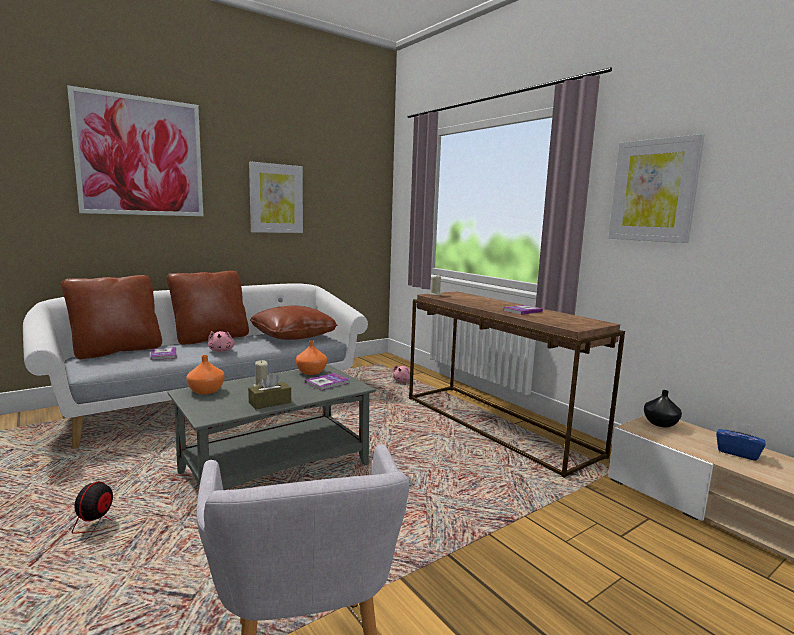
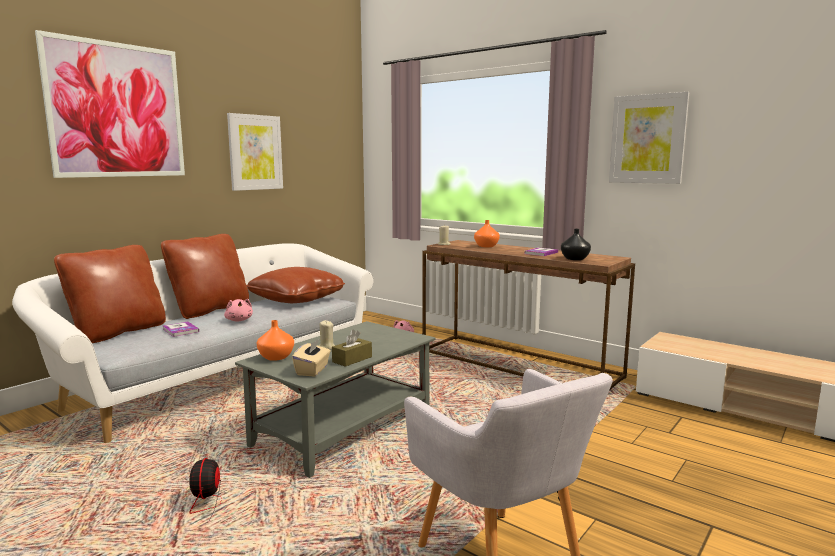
camera: 15 degrees left, 0 degrees up
(221, 409) = (312, 370): none -> beige tissue box
(311, 372) = (359, 329): orange vase -> orange vase (486, 246)
(327, 383) = (385, 337): book -> none
(660, 424) = (671, 340): black vase -> black vase (575, 259)
(737, 453) = (738, 353): blue tissue box -> none

